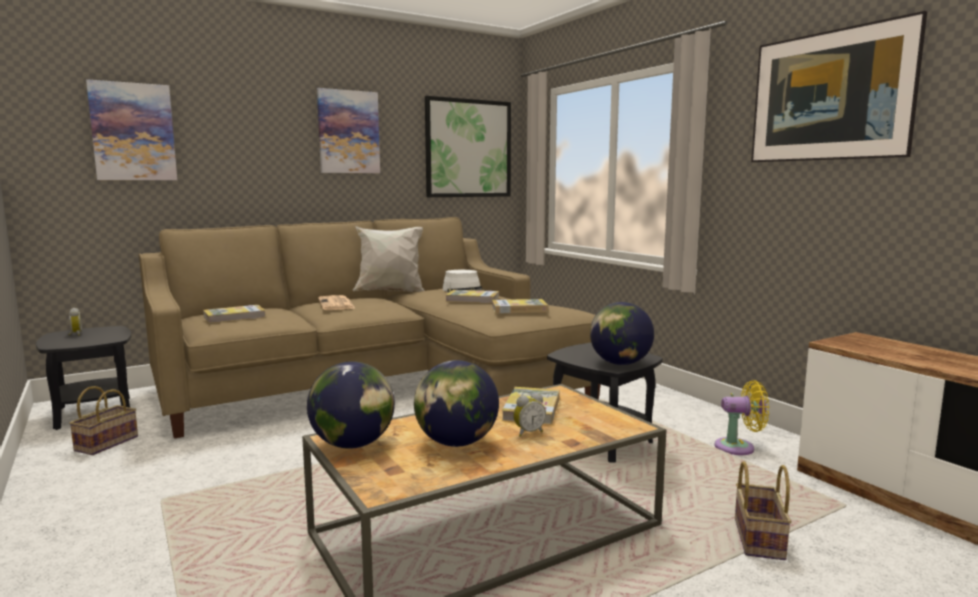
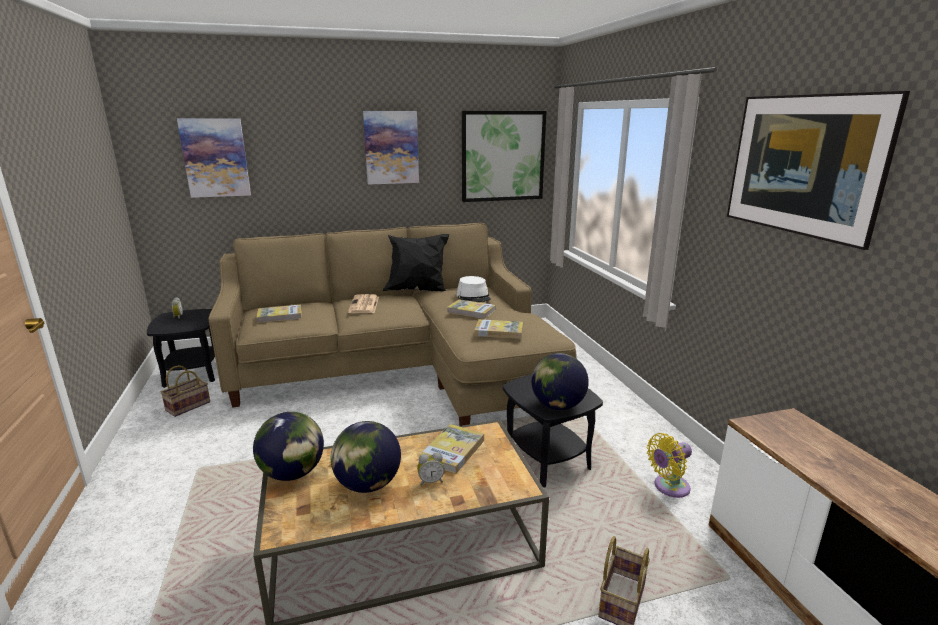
camera: 15 degrees right, 10 degrees up
(390, 293) = (417, 291): white pillow -> black pillow
(739, 447) = (668, 487): yellow fan -> yellow fan turned 135 degrees clockwise

